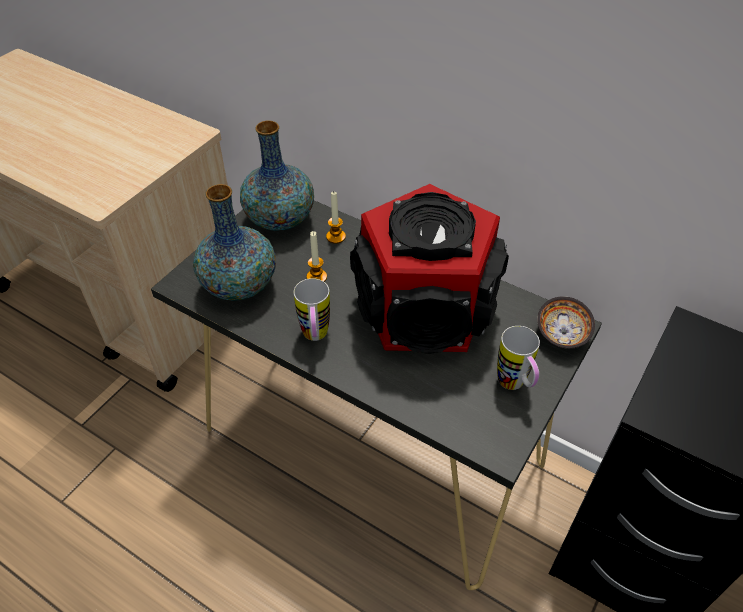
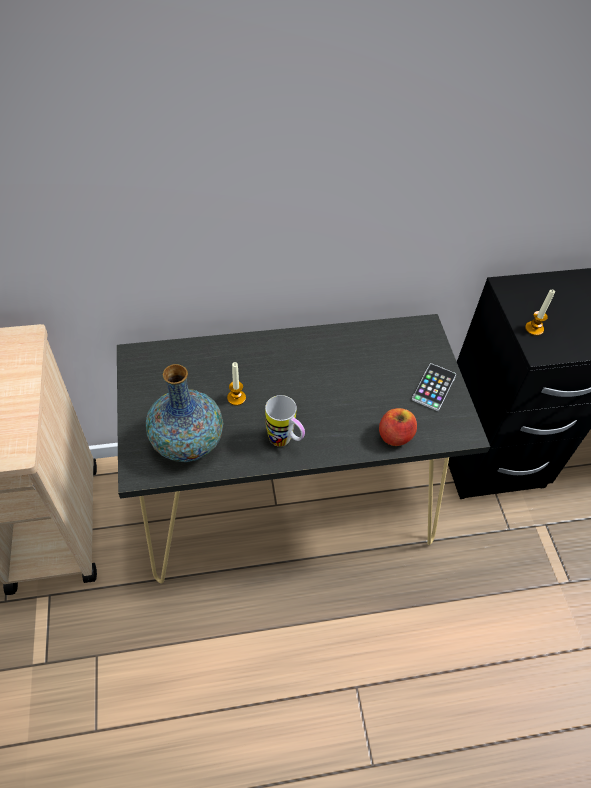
camera: 45 degrees left, 5 degrees up
(280, 219) = (157, 371): vase -> none
(336, 237) = (215, 359): candle -> candle (534, 329)
(421, 402) = (395, 436): none -> apple
(425, 310) = (333, 373): speaker -> none
(515, 386) = (434, 387): mug -> phone
(562, 333) = (424, 335): bowl -> none

